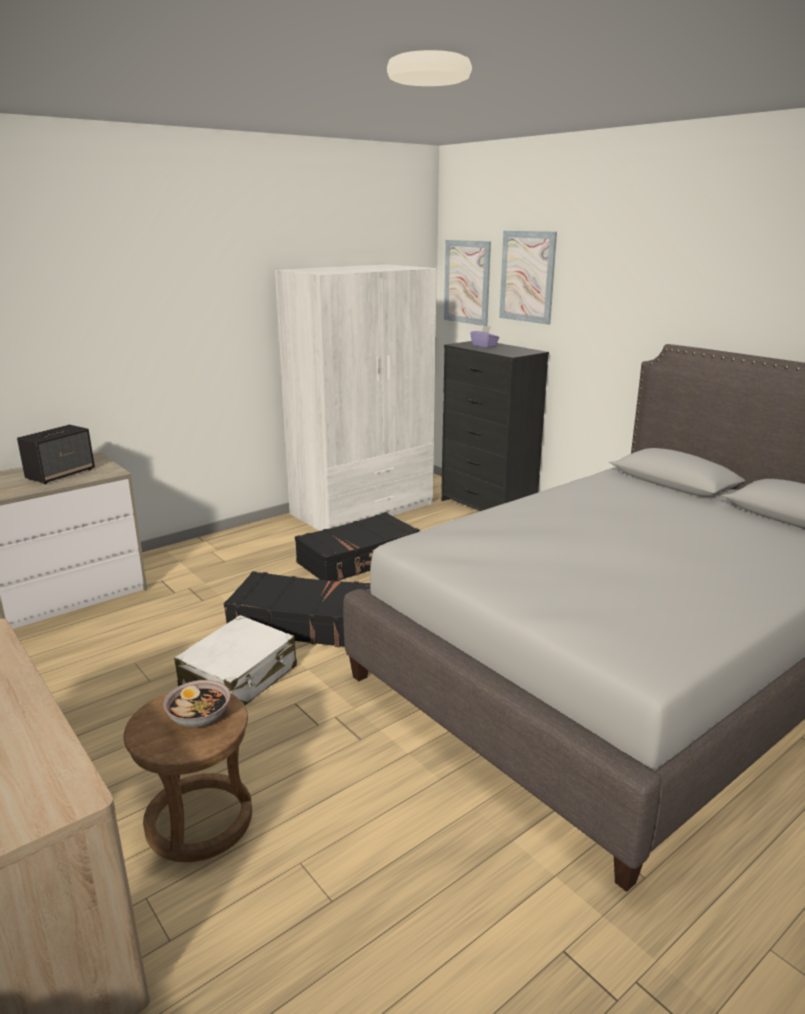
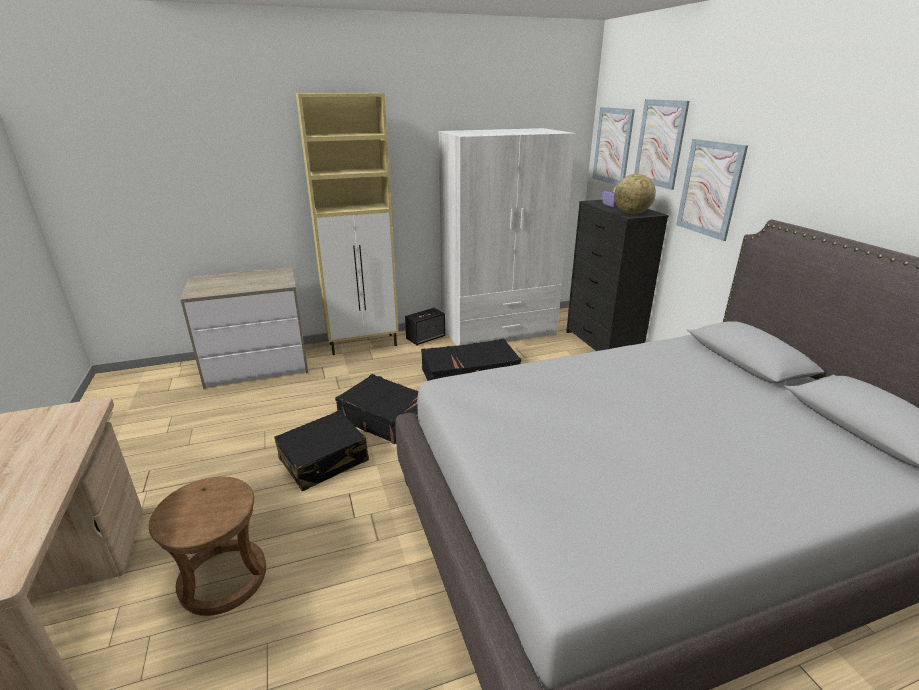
camera: 20 degrees right, 5 degrees up
(61, 474) = (252, 281): speaker -> speaker (426, 338)
(199, 717) = (214, 506): bowl -> none
(201, 547) = (364, 344): none -> beige cabinet
(239, 678) = (324, 460): white suitcase -> black suitcase
(512, 353) = (631, 214): none -> globe
(592, 320) = (709, 188): none -> picture

